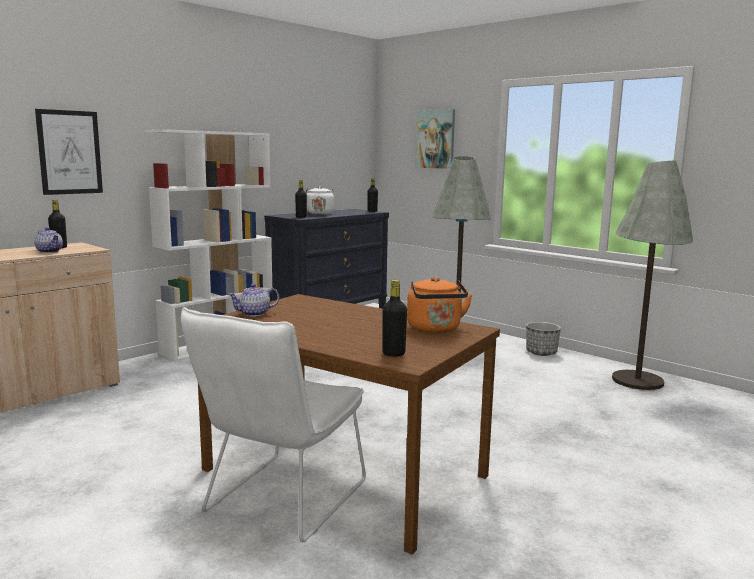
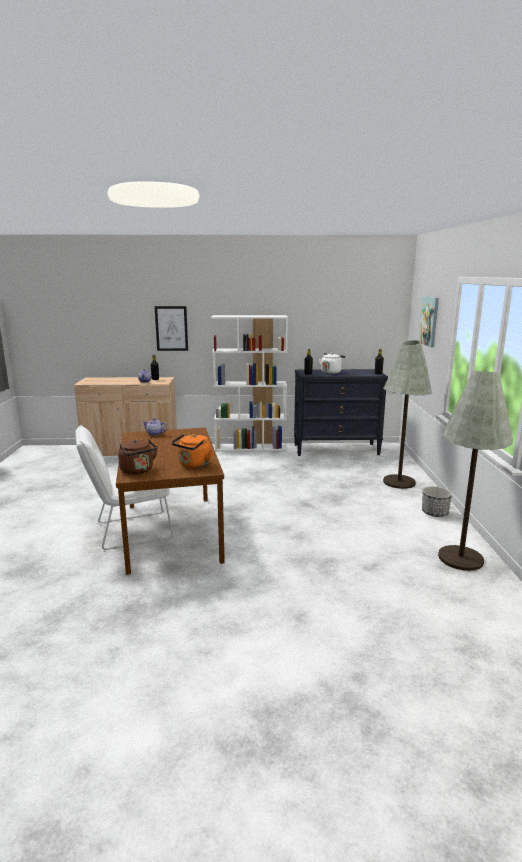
camera: 45 degrees right, 5 degrees up
(393, 354) = (138, 470): black bottle -> brown kettle

